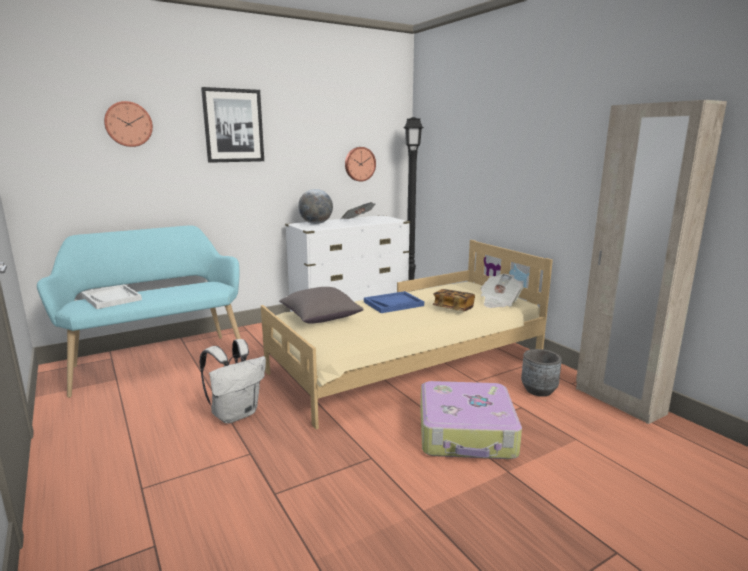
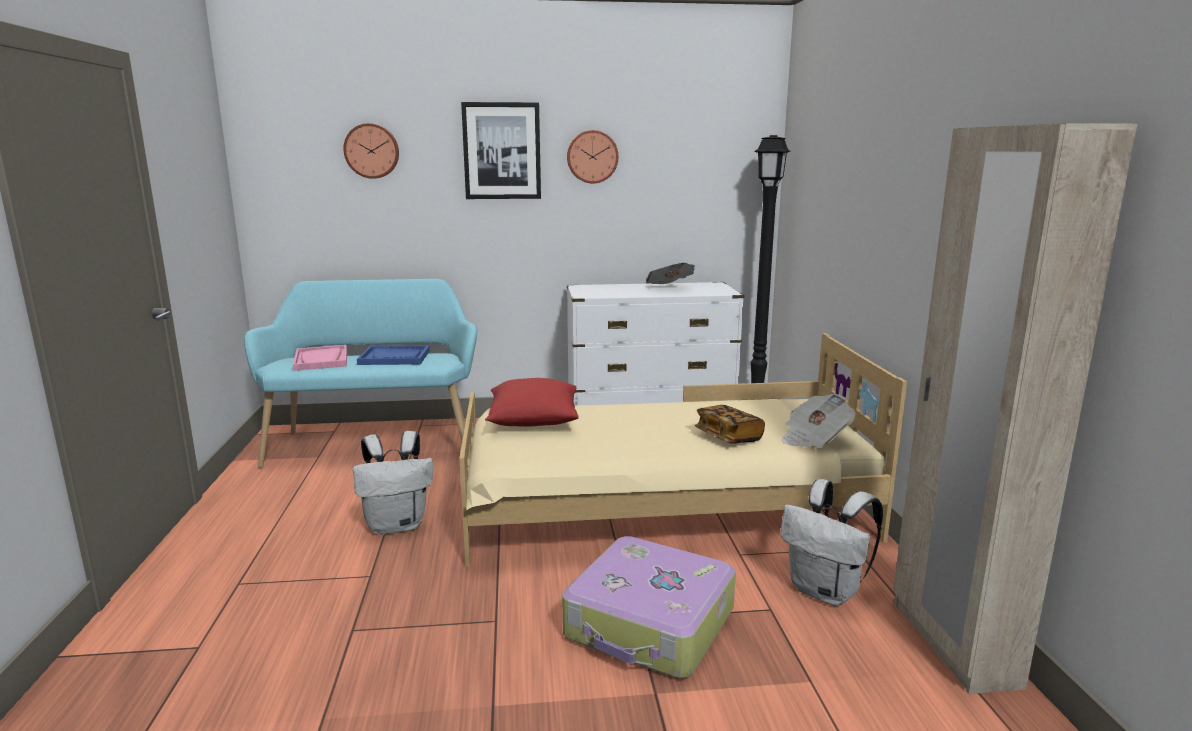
camera: 25 degrees right, 0 degrees up
(112, 298) = (321, 360): white tray -> pink tray
(316, 223) = (605, 288): globe -> none
(320, 318) = (533, 421): grey pillow -> red pillow
(359, 164) = (688, 205): wall clock -> wall clock (592, 156)
(393, 304) = (651, 416): blue tray -> blue tray (394, 357)
(539, 390) = (826, 591): grey planter -> white backpack

